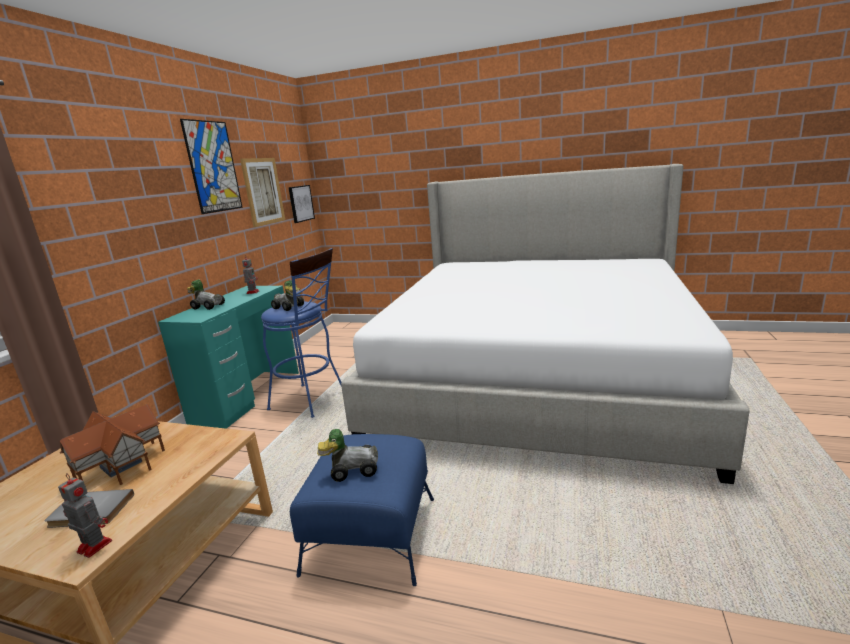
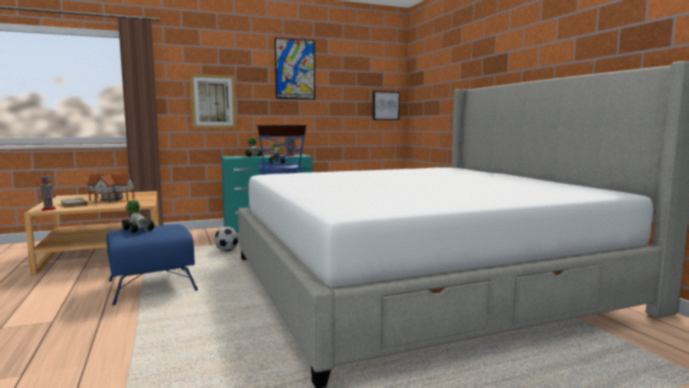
camera: 50 degrees right, 10 degrees down
(263, 191) = (342, 91): picture -> picture (213, 101)
(302, 446) = (227, 250): none -> football

